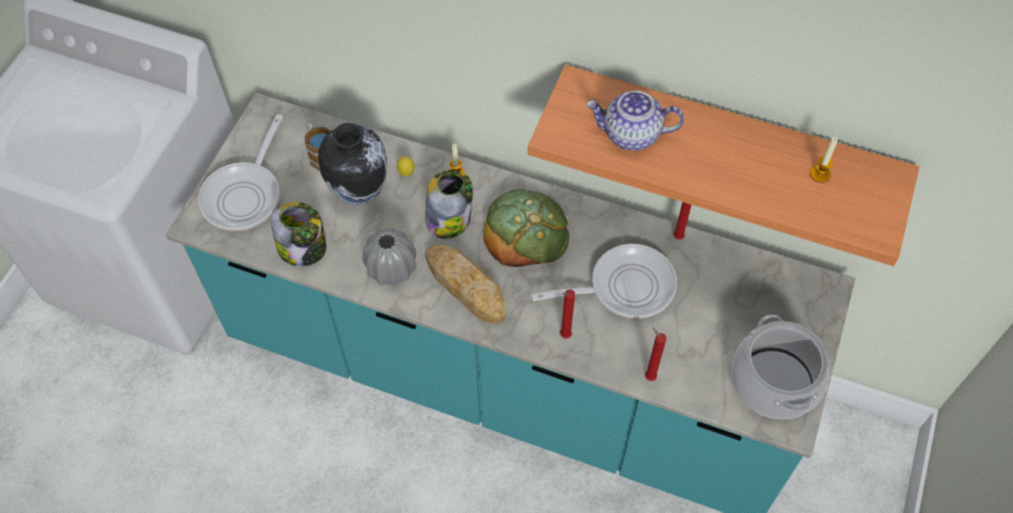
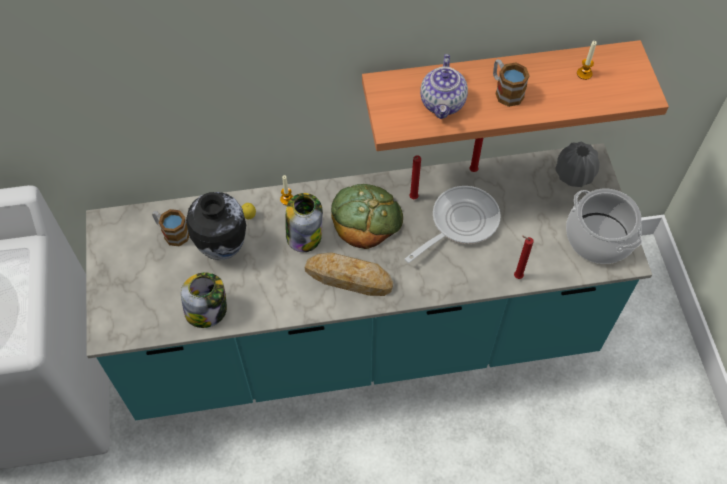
camera: 30 degrees left, 0 degrees up
(245, 195) = (132, 292): frying pan -> none
(391, 268) = (285, 292): grey vase -> grey vase (574, 175)
(563, 336) = (441, 278): red candle -> red candle (413, 199)
(631, 135) = (443, 103): teapot -> teapot turned 60 degrees counterclockwise
(711, 153) = (505, 91): none -> mug

